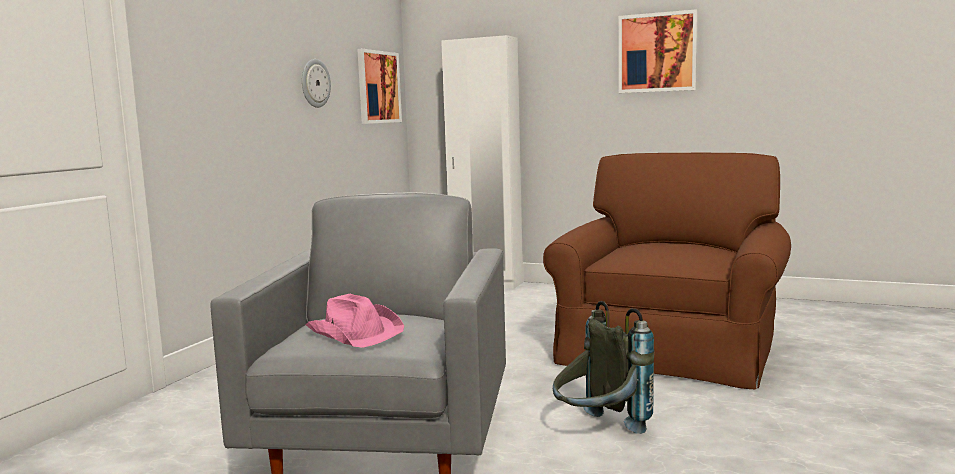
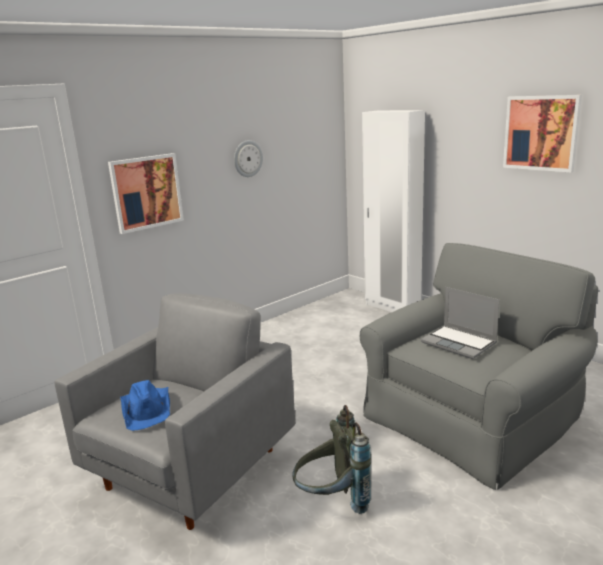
camera: 25 degrees right, 10 degrees up
(355, 332) = (147, 409): pink hat -> blue hat
(378, 87) = (314, 149): picture -> picture (146, 192)
(661, 249) = (459, 343): none -> laptop
(670, 346) = (472, 416): brown armchair -> grey armchair

